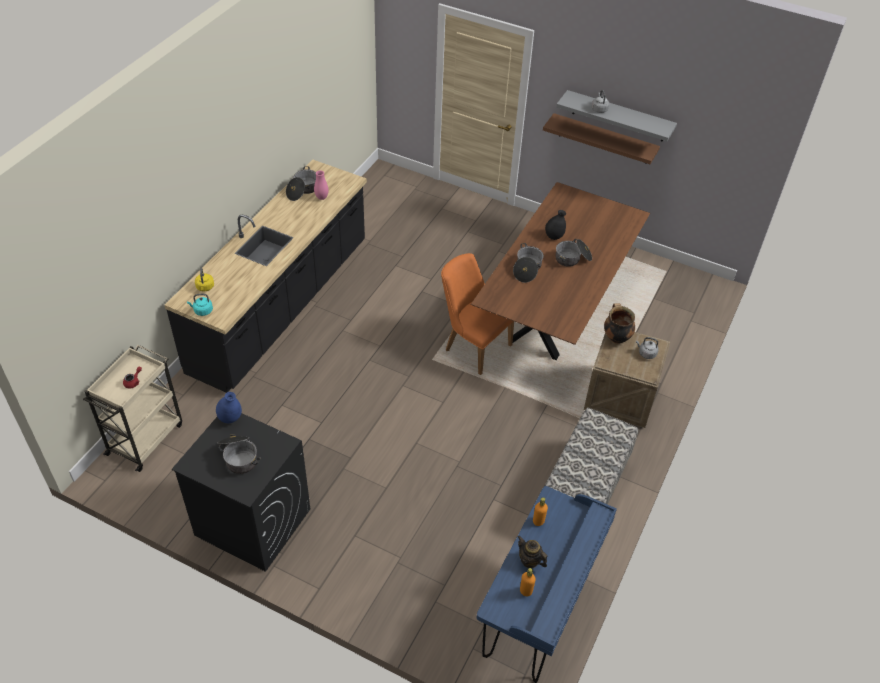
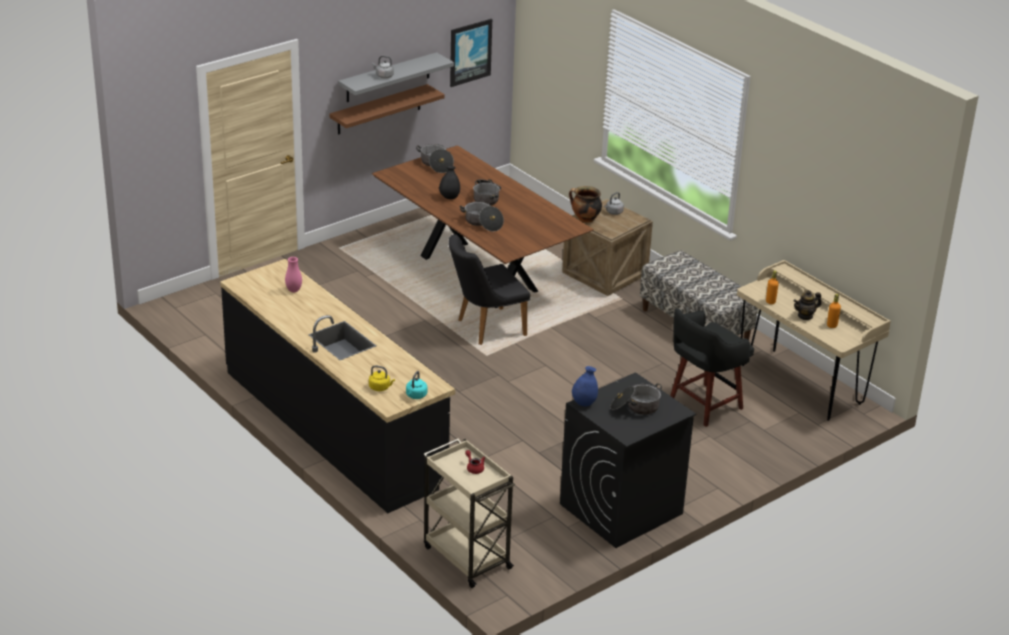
camera: 65 degrees left, 15 degrees down
(302, 190) = (270, 298): cooking pot -> cooking pot (435, 164)
(448, 538) = (703, 406): none -> black stool
(473, 345) = (485, 328): orange chair -> black chair
(537, 613) = (801, 384): blue desk -> beige desk
(716, 144) = (470, 52): none -> picture

